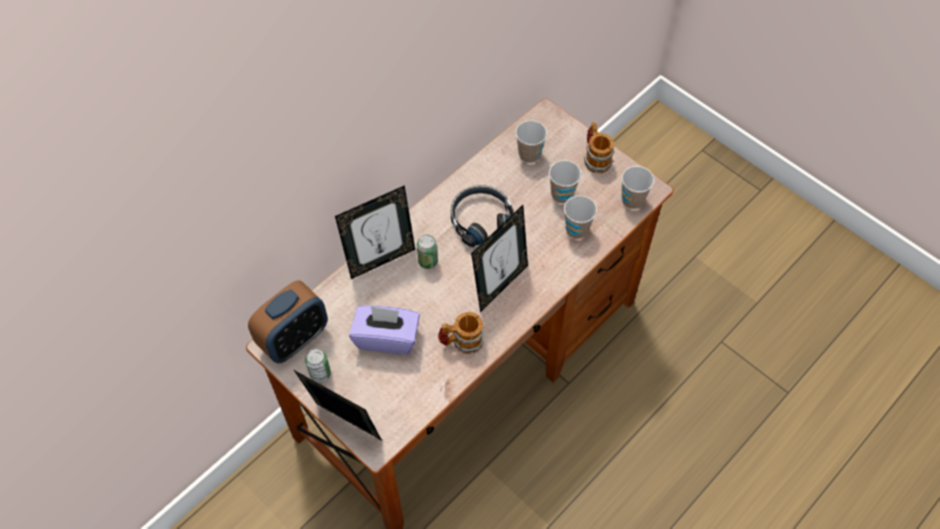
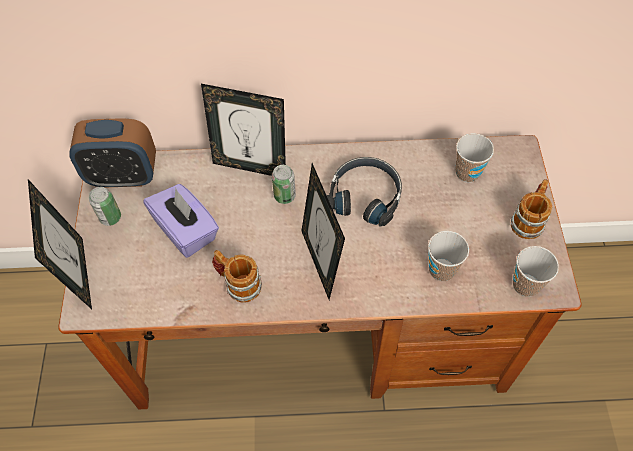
camera: 45 degrees right, 0 degrees up
(499, 285) = (321, 262): picture frame -> picture frame turned 75 degrees clockwise
(562, 194) = (461, 228): cup -> none

